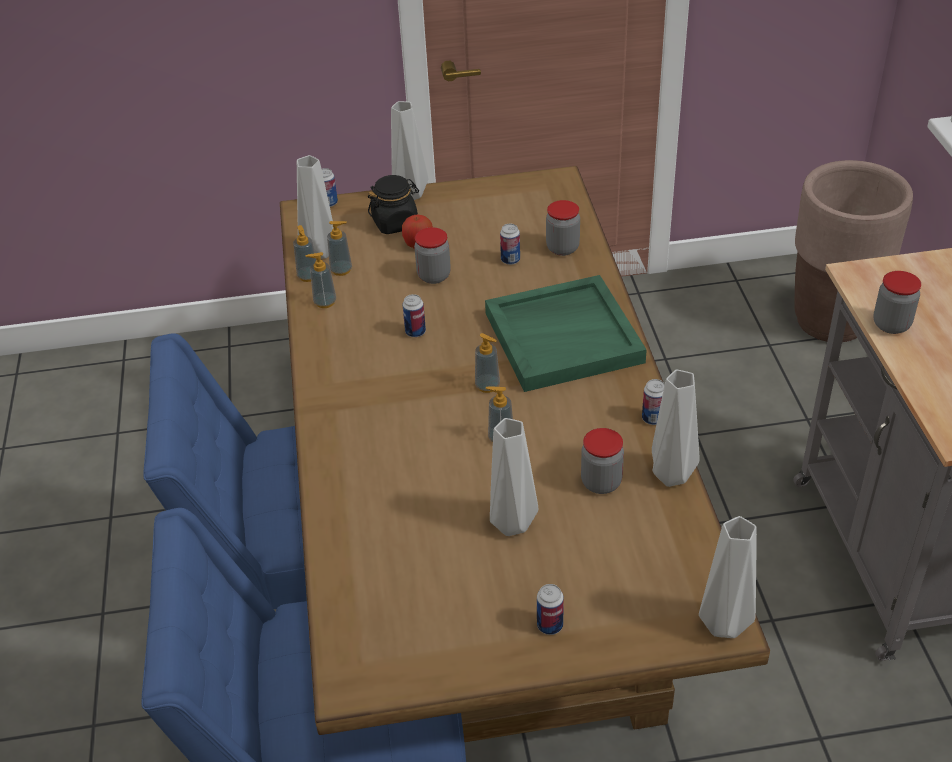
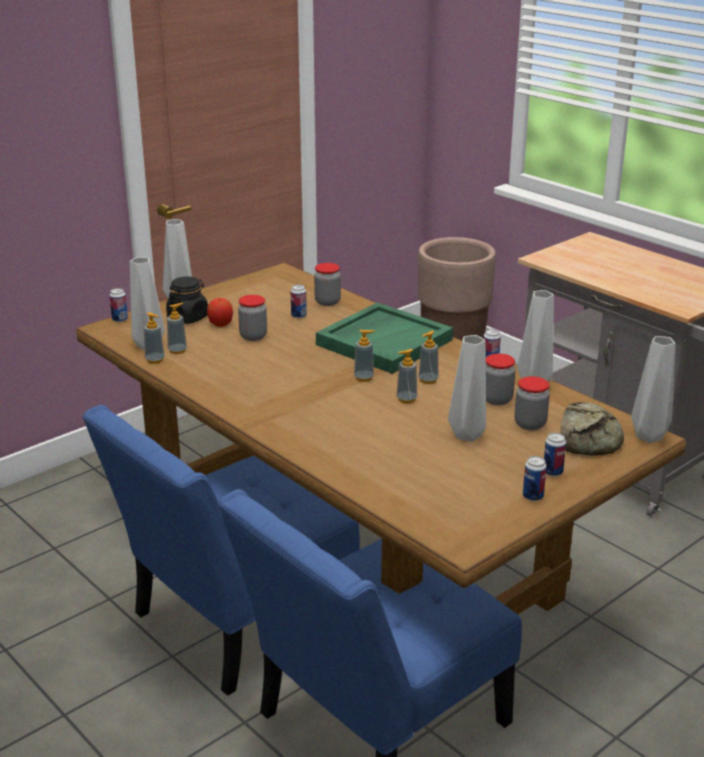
camera: 35 degrees left, 15 degrees down
(325, 302) = (187, 369): soap dispenser -> soap dispenser (428, 380)
(415, 332) = (277, 366): can -> can (533, 496)
(646, 592) = (588, 438): none -> bread
(891, 324) = (587, 274): jar -> jar (530, 424)

